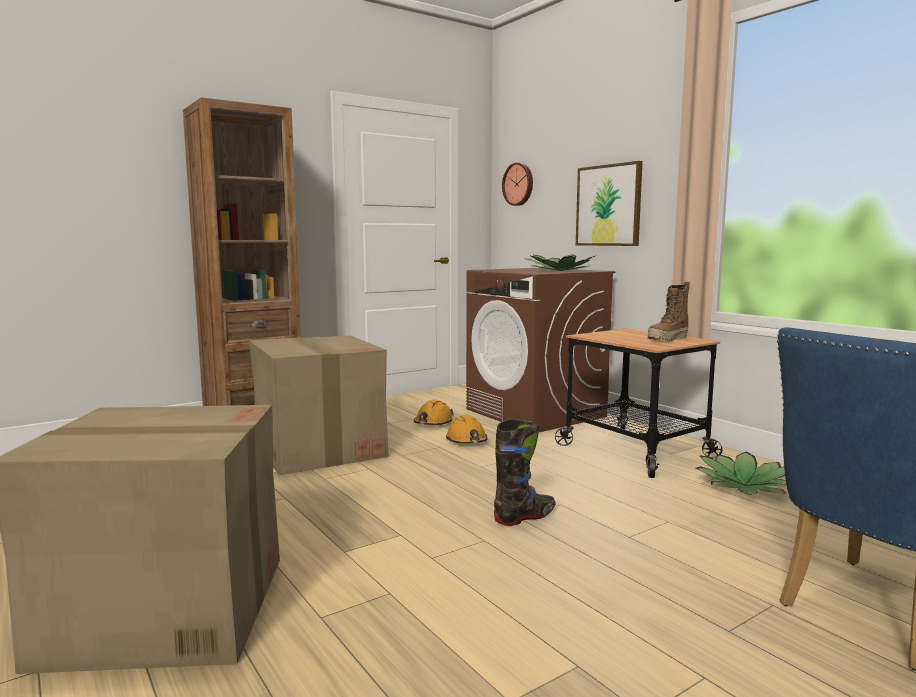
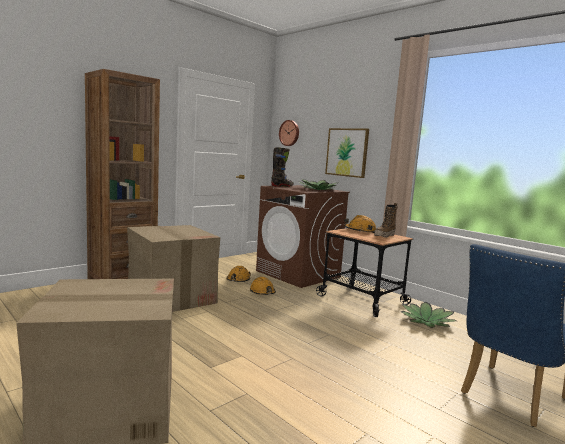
camera: 10 degrees left, 0 degrees up
(525, 517) = (311, 342): black boot -> black boot (282, 186)
(627, 333) = (360, 230): none -> orange hard hat

